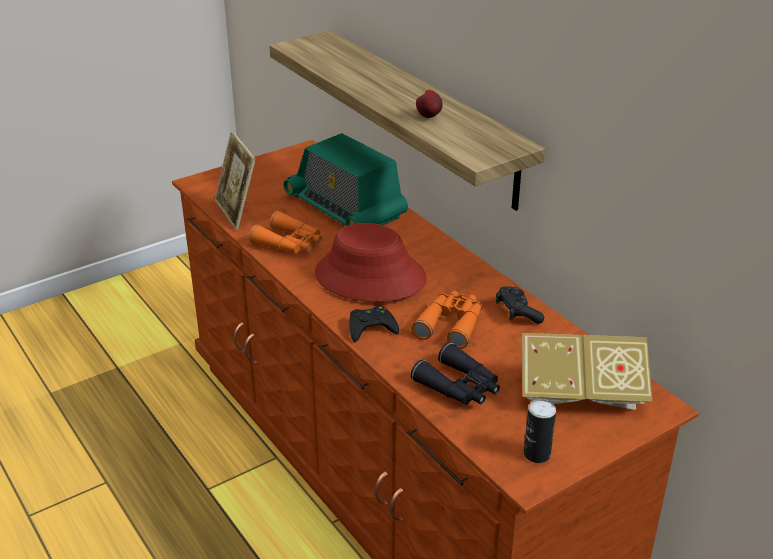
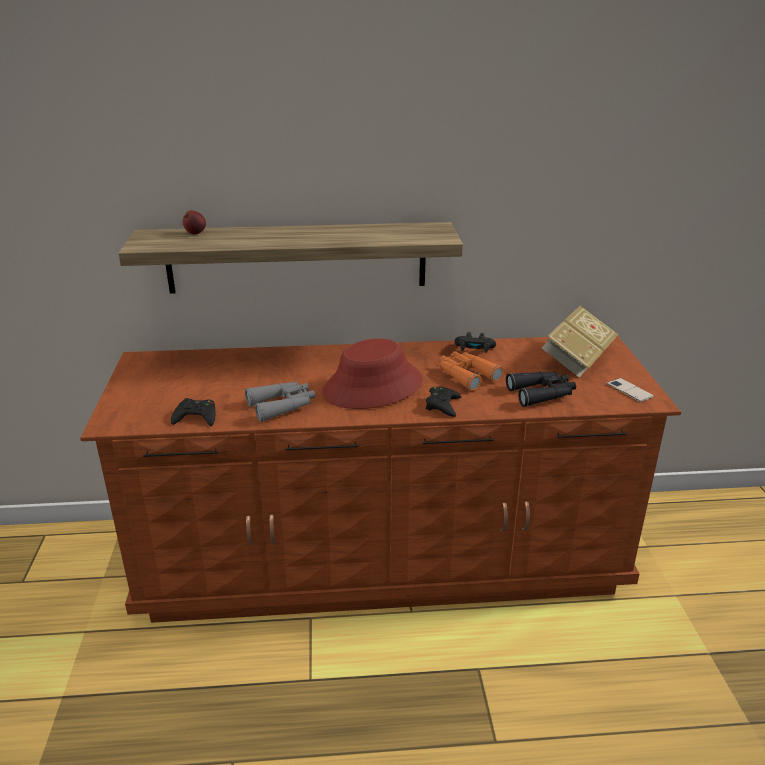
camera: 60 degrees left, 5 degrees down
(237, 212) = (196, 417): picture frame -> black game controller
(290, 243) = (282, 406): orange binoculars -> grey binoculars
(345, 207) = (259, 368): radio -> none
(429, 116) = (358, 236): apple -> apple (195, 233)
(537, 454) = (629, 390): can -> phone

